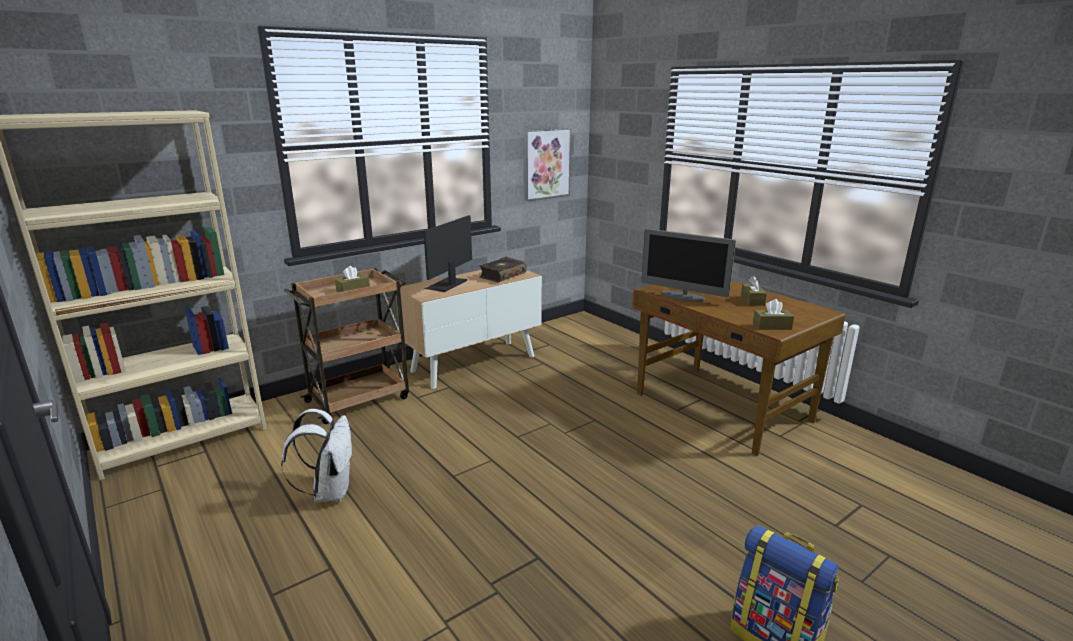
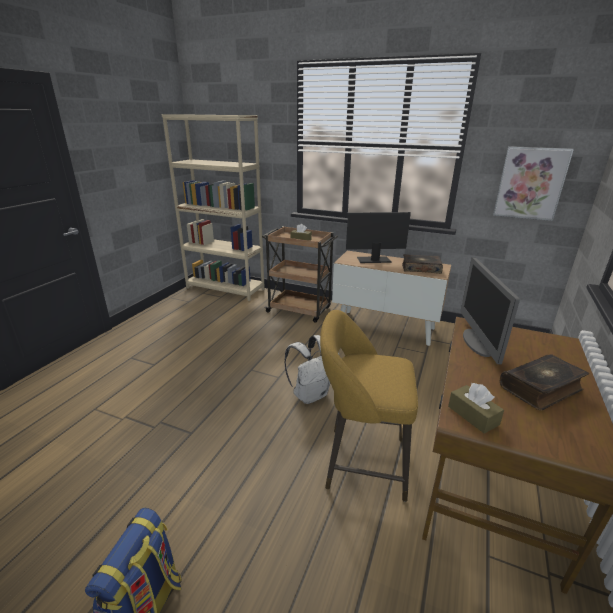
camera: 60 degrees right, 5 degrees up
(330, 492) = (211, 339): white backpack -> white backpack (311, 394)
(664, 454) = (360, 462): none -> yellow stool
(752, 300) = (541, 388): brown tissue box -> book

